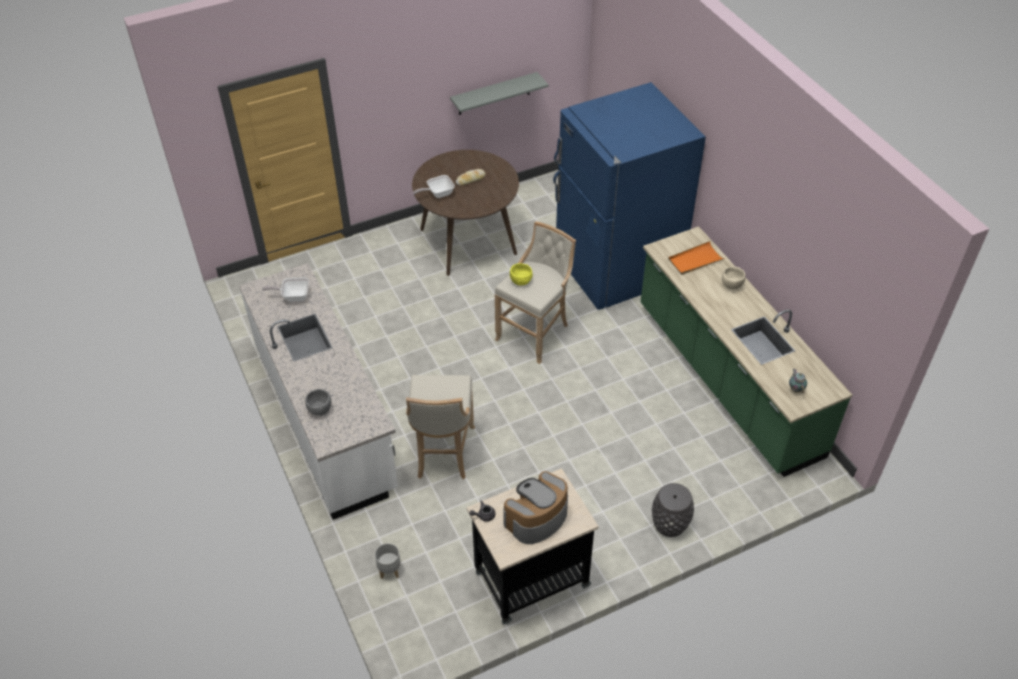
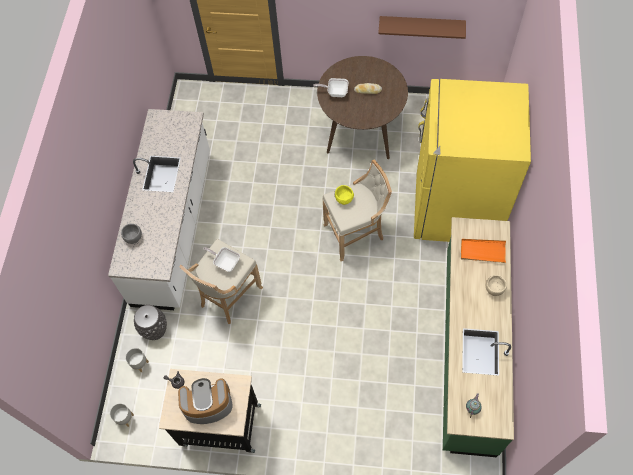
camera: 35 degrees right, 15 degrees up
(293, 296) = (176, 136): frying pan -> frying pan (225, 262)
(414, 634) = (125, 418): none -> grey planter
(494, 94) = (421, 25): grey shelf -> brown shelf
(617, 268) = (455, 209): blue fridge -> yellow fridge
(669, 524) = (340, 440): grey stool -> grey stool (154, 329)

